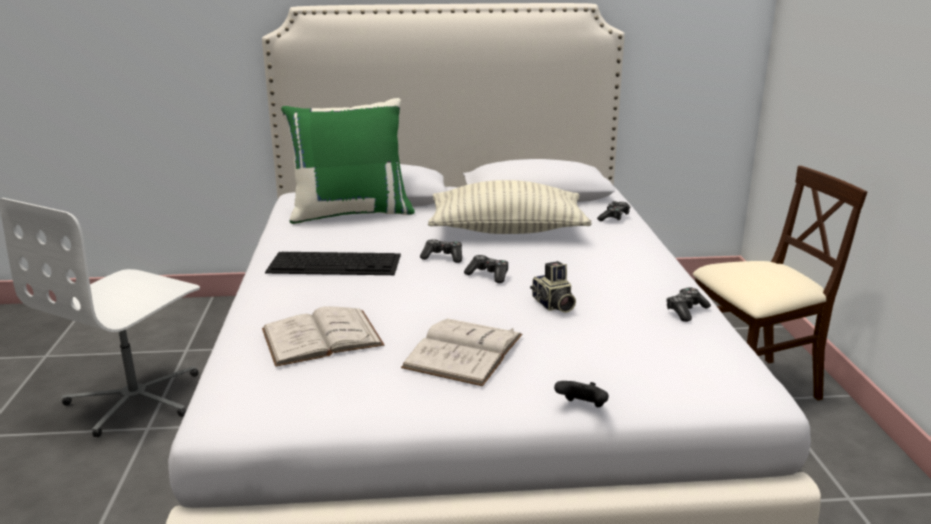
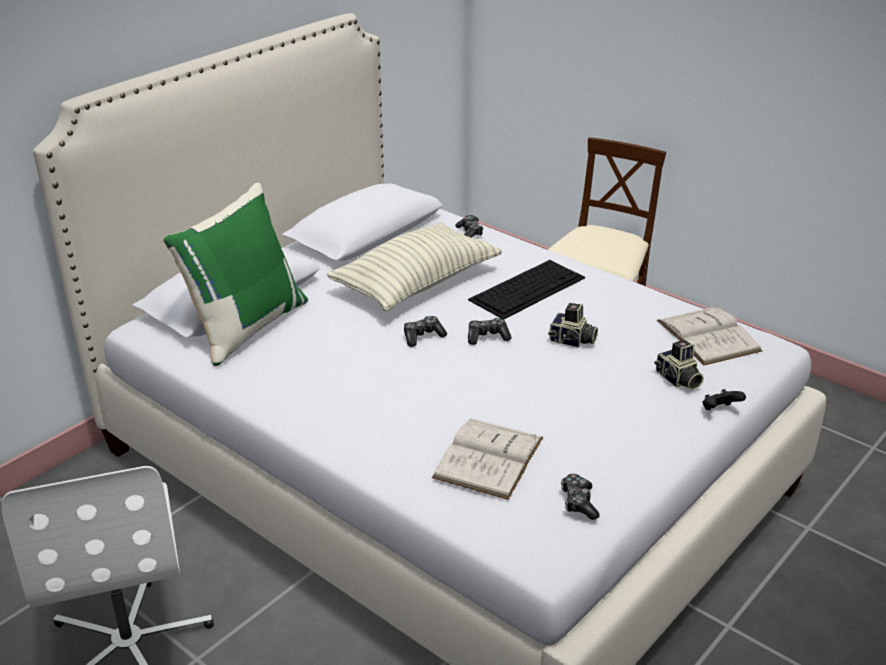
camera: 45 degrees left, 10 degrees up
(336, 263) = (351, 387): keyboard -> keyboard (528, 288)
(464, 351) = (592, 411): white book -> white book (708, 335)
(590, 368) = (677, 380): none -> camera
(686, 311) = (651, 303): game controller -> game controller (578, 502)

